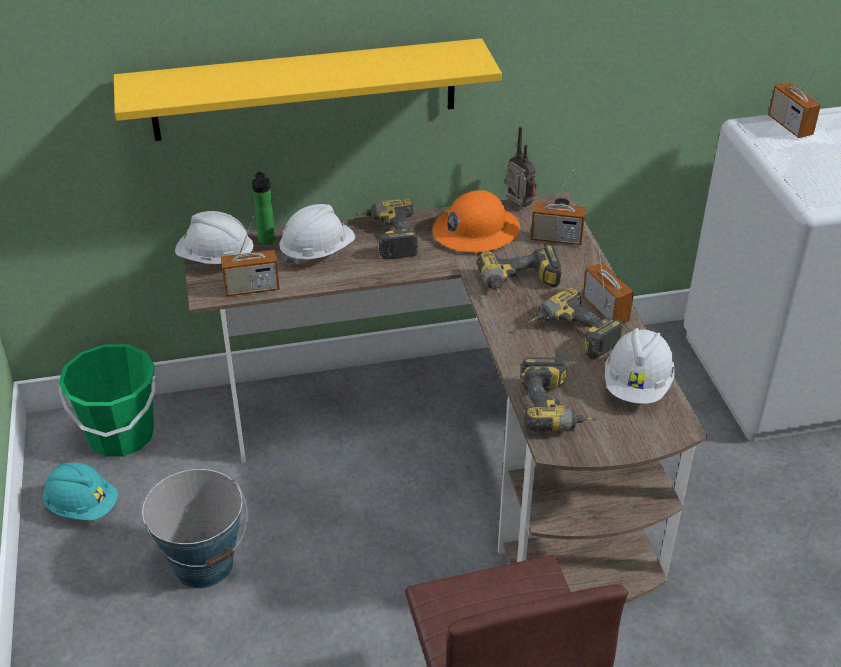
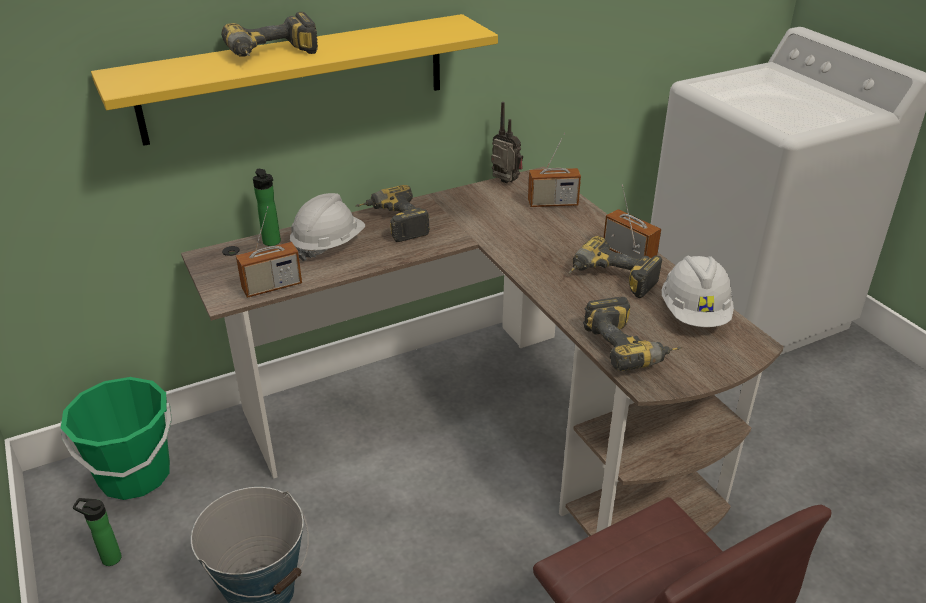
camera: 15 degrees left, 5 degrees down
(82, 506) = (108, 558): turquoise hard hat -> bottle
(216, 259) = (224, 266): white hard hat -> none
(475, 231) = (475, 207): orange hard hat -> none
(519, 285) = (539, 246): power drill -> power drill (273, 56)
(790, 126) = (730, 80): radio -> none

